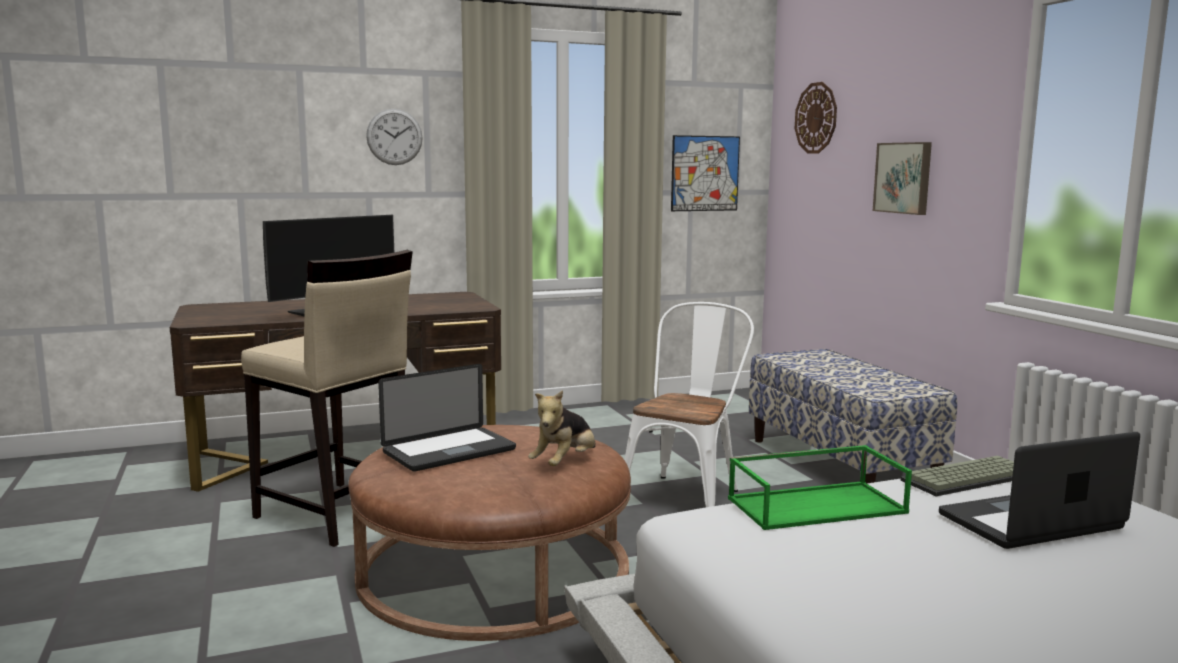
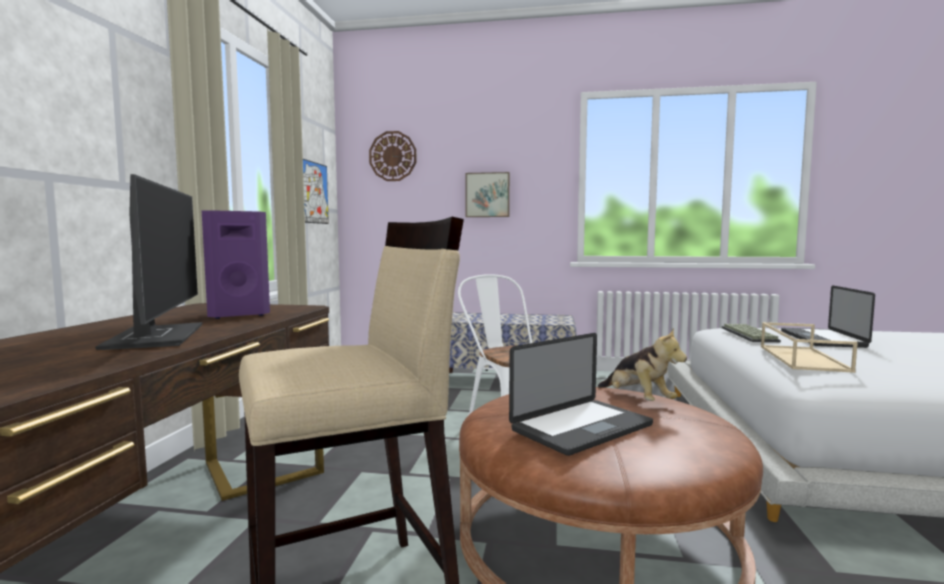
camera: 60 degrees left, 5 degrees down
(394, 137) = (82, 99): wall clock -> none
(424, 306) = (238, 315): none -> purple speaker
(449, 451) = (582, 428): laptop -> laptop turned 60 degrees clockwise
(817, 505) = (801, 358): green tray -> beige tray

